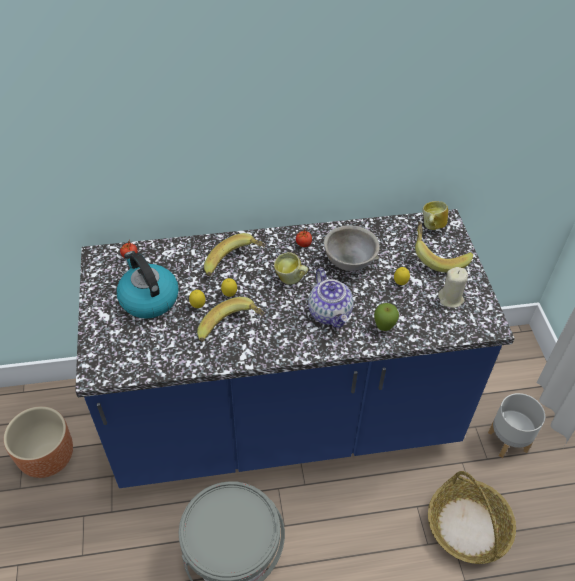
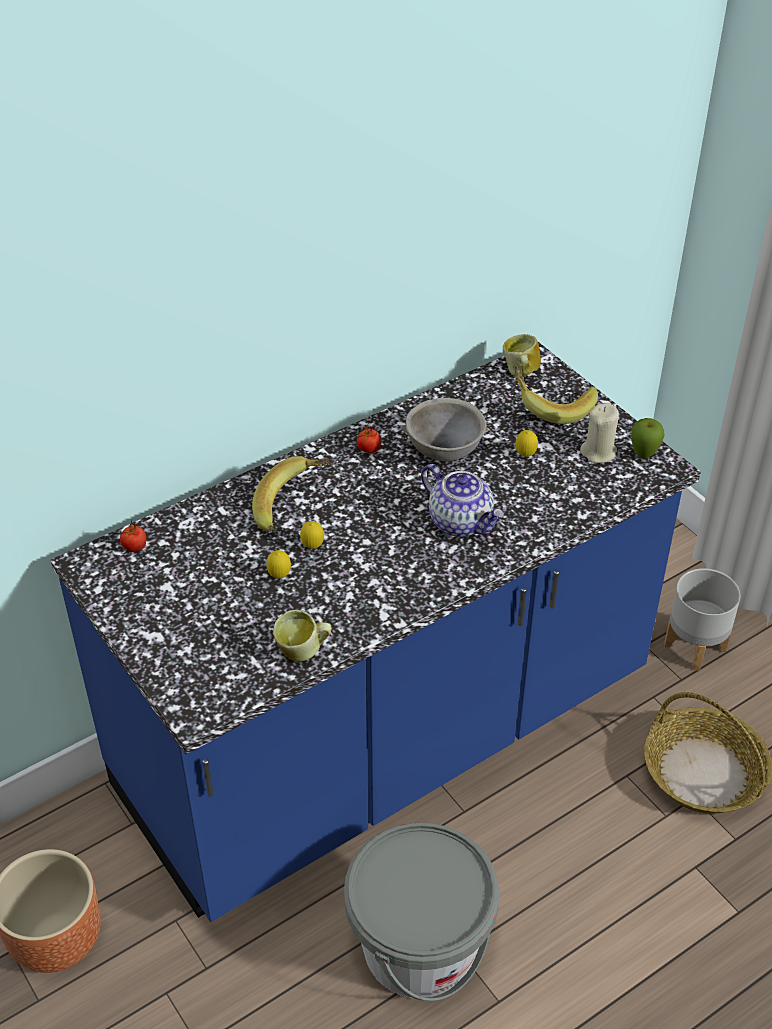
camera: 25 degrees left, 5 degrees down
(148, 298) = (202, 592): kettle -> none
(232, 330) = (347, 589): banana -> none
(291, 280) = (383, 499): mug -> mug (303, 652)
(383, 328) = (539, 515): apple -> apple (643, 455)

